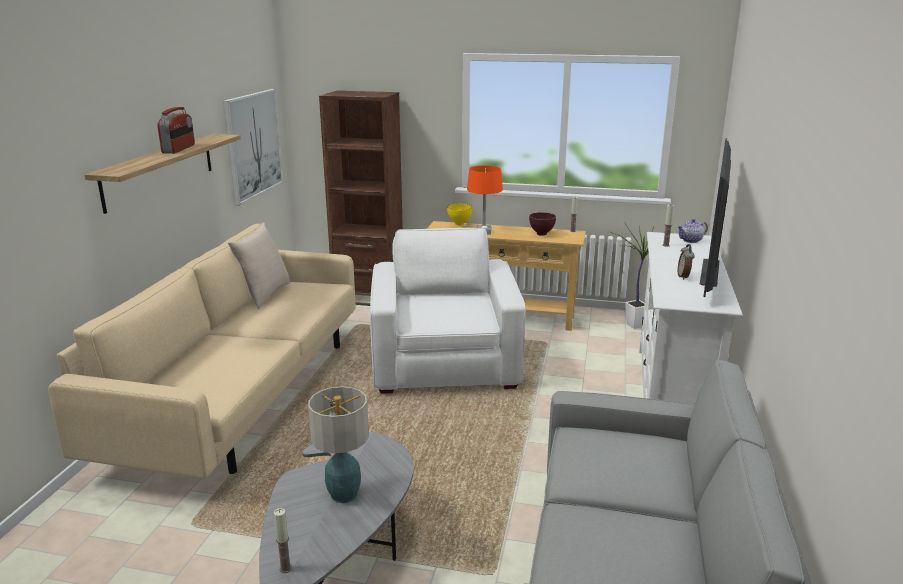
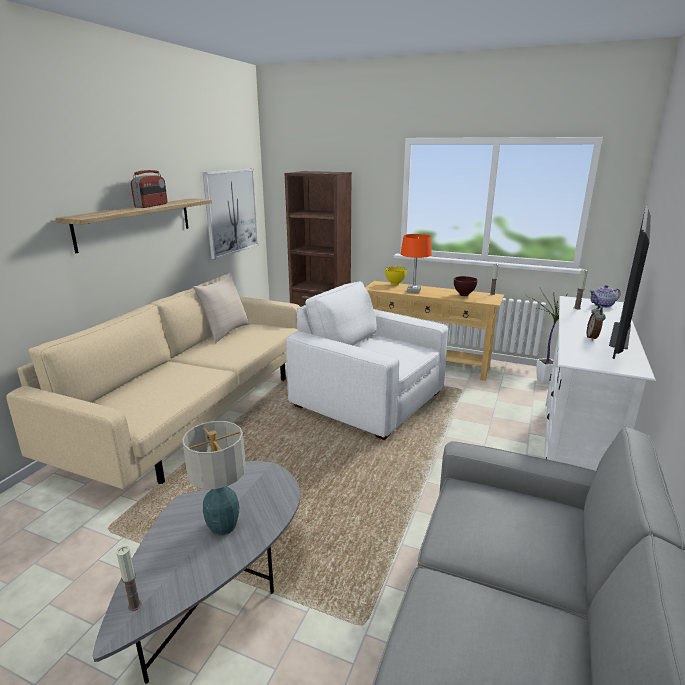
camera: 10 degrees right, 0 degrees up
(444, 362) = (368, 399): white armchair -> white armchair turned 60 degrees counterclockwise

